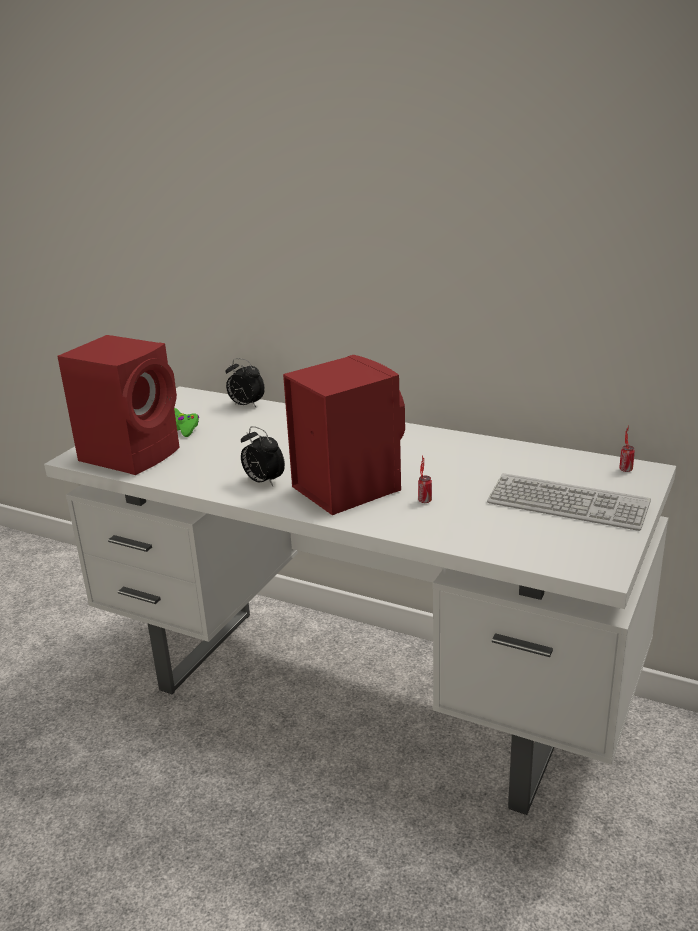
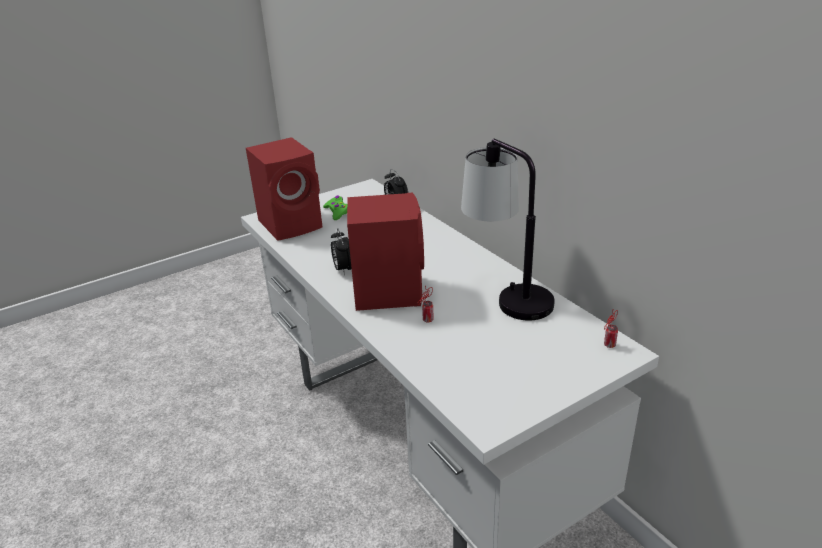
camera: 30 degrees right, 5 degrees up
(476, 456) = (505, 294): none -> table lamp
(567, 504) = (526, 359): keyboard -> none

